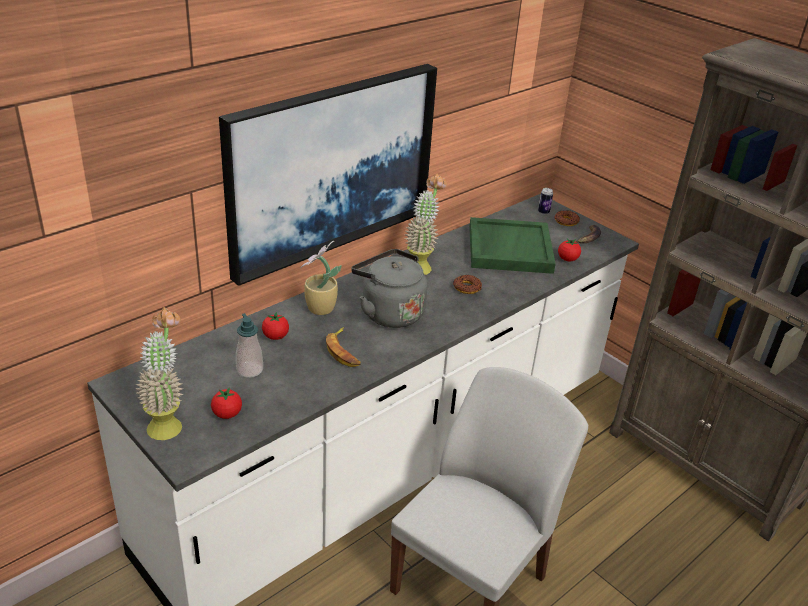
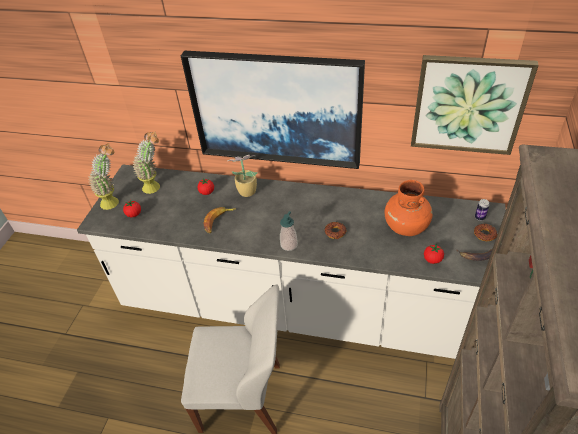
camera: 60 degrees right, 10 degrees up
(249, 370) = (172, 201): soap dispenser -> soap dispenser (289, 245)
(389, 312) = (272, 216): grey kettle -> none
(421, 265) = (335, 202): potted plant -> potted plant (156, 187)
(509, 248) = (406, 226): green tray -> orange vase
(510, 88) = (468, 105): none -> picture

